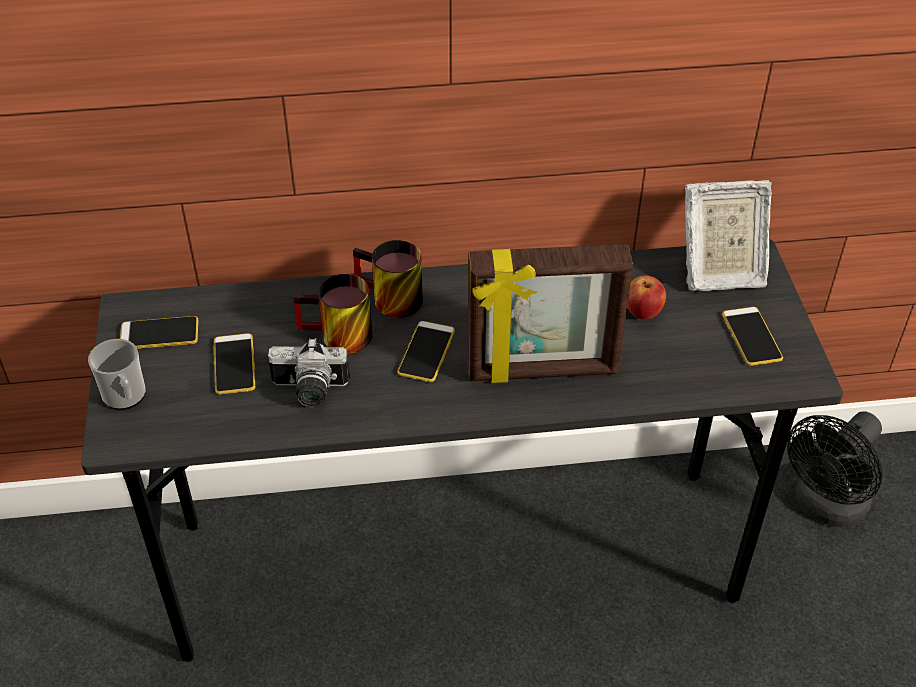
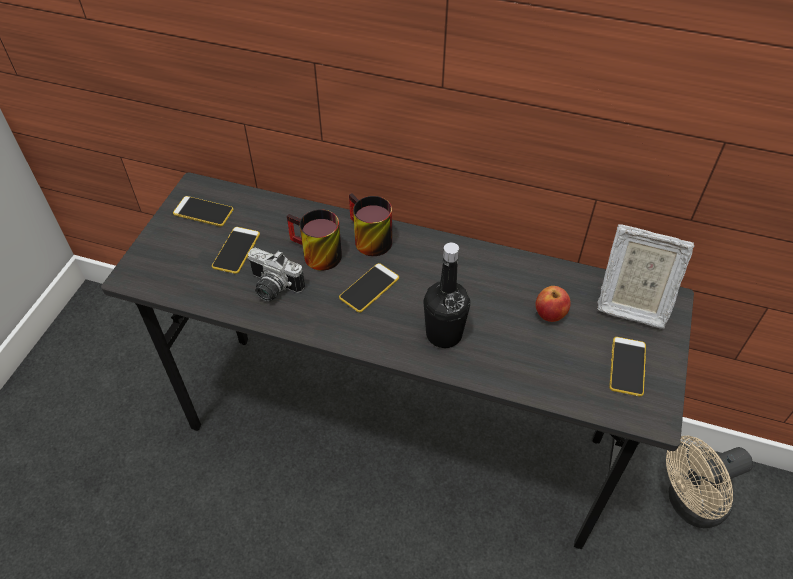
camera: 25 degrees right, 5 degrees up
(126, 397) = (155, 249): mug -> none
(542, 372) = (444, 334): picture frame -> black bottle
(825, 506) = (689, 504): black fan -> beige fan

